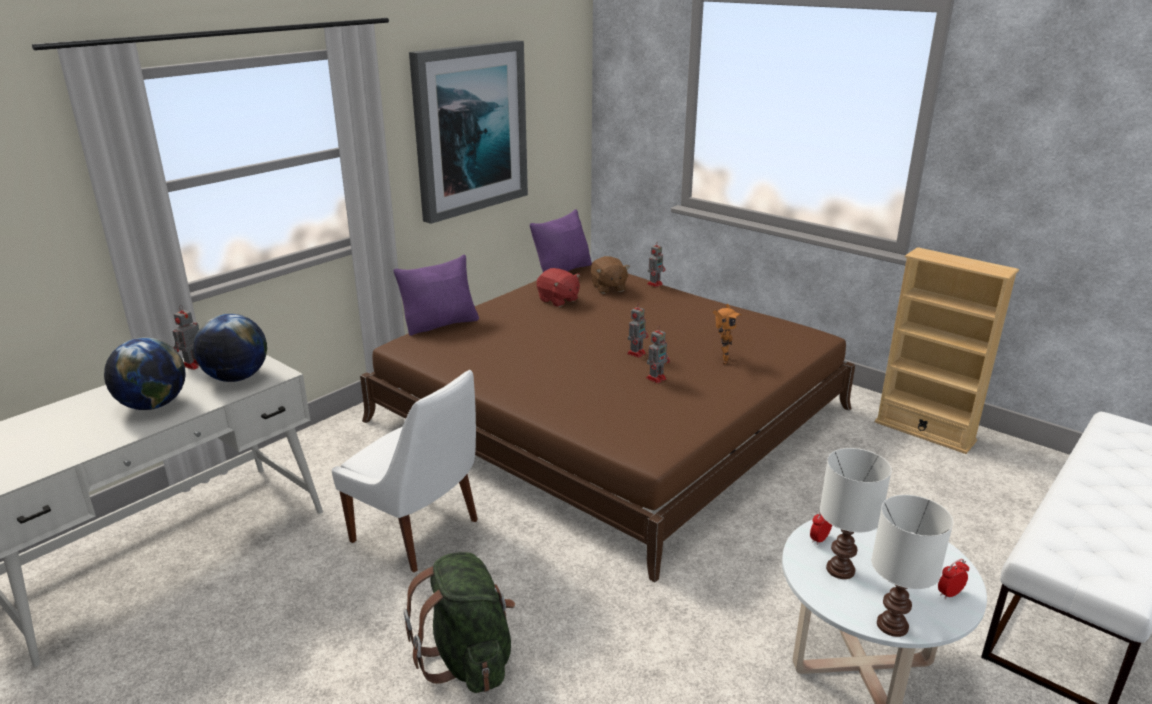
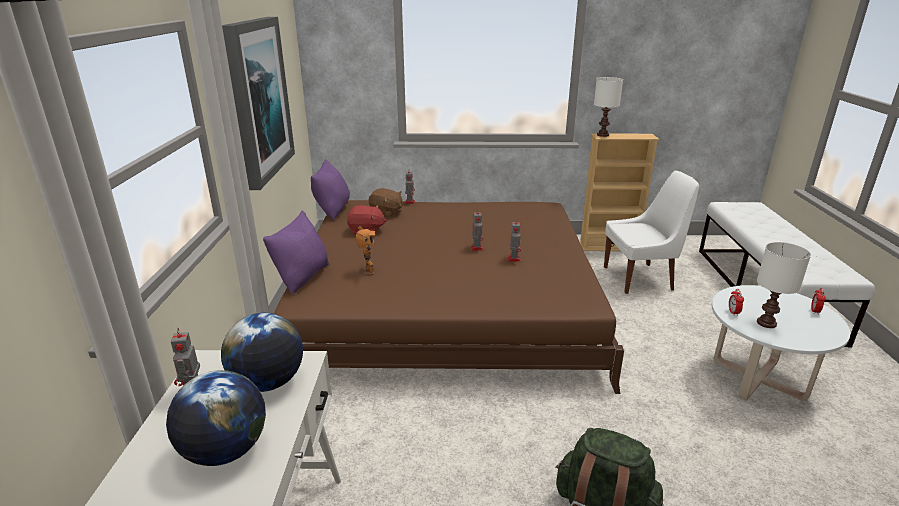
camera: 40 degrees left, 0 degrees up
(419, 532) = (440, 449): white chair -> white chair (640, 278)
(722, 360) = (527, 235): toy robot -> toy robot (368, 272)
(891, 624) = (826, 338): white table lamp -> white table lamp (602, 135)

